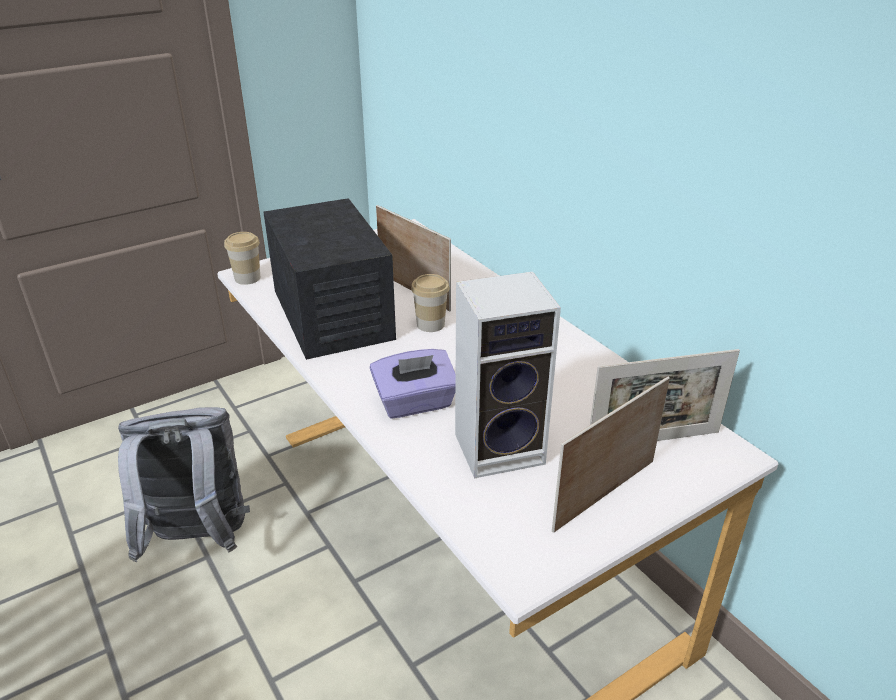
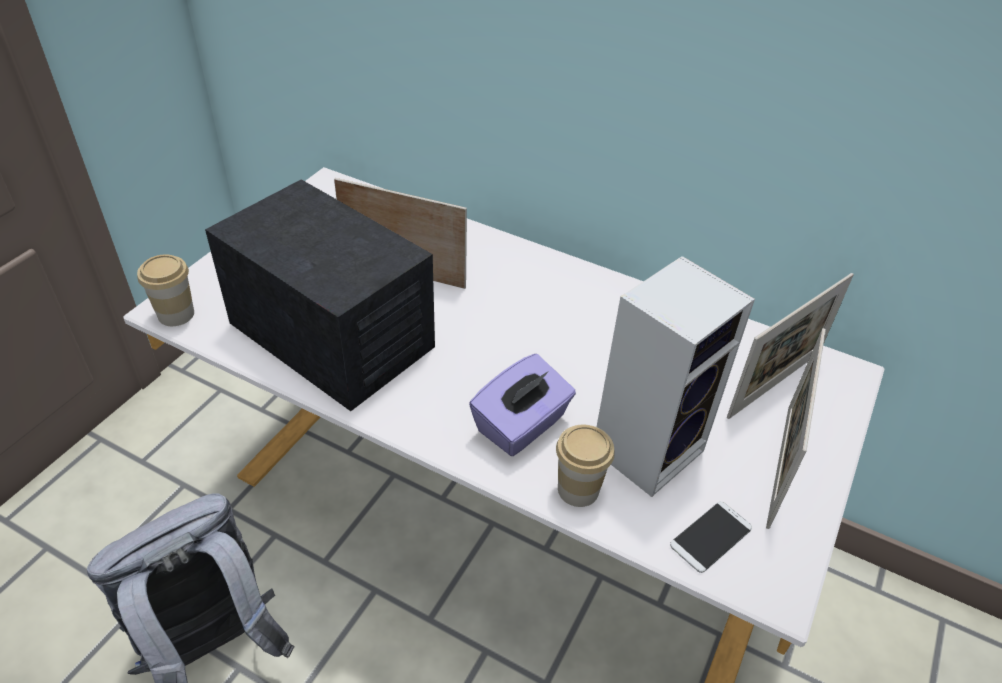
camera: 30 degrees left, 10 degrees up
(430, 324) = (457, 313): cup -> cup (578, 489)
(498, 520) = (711, 537): none -> phone

